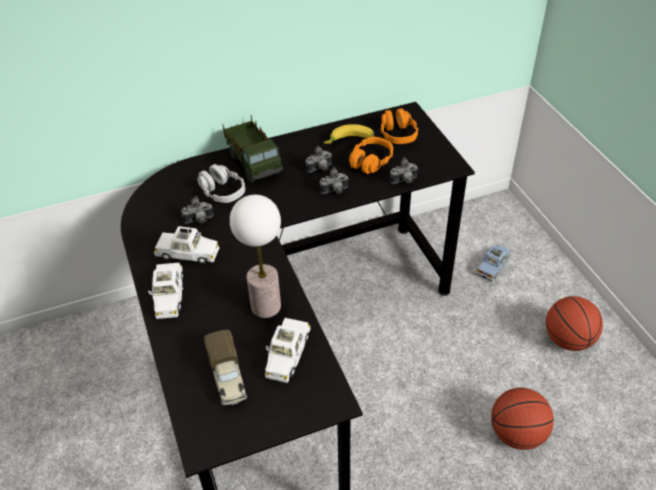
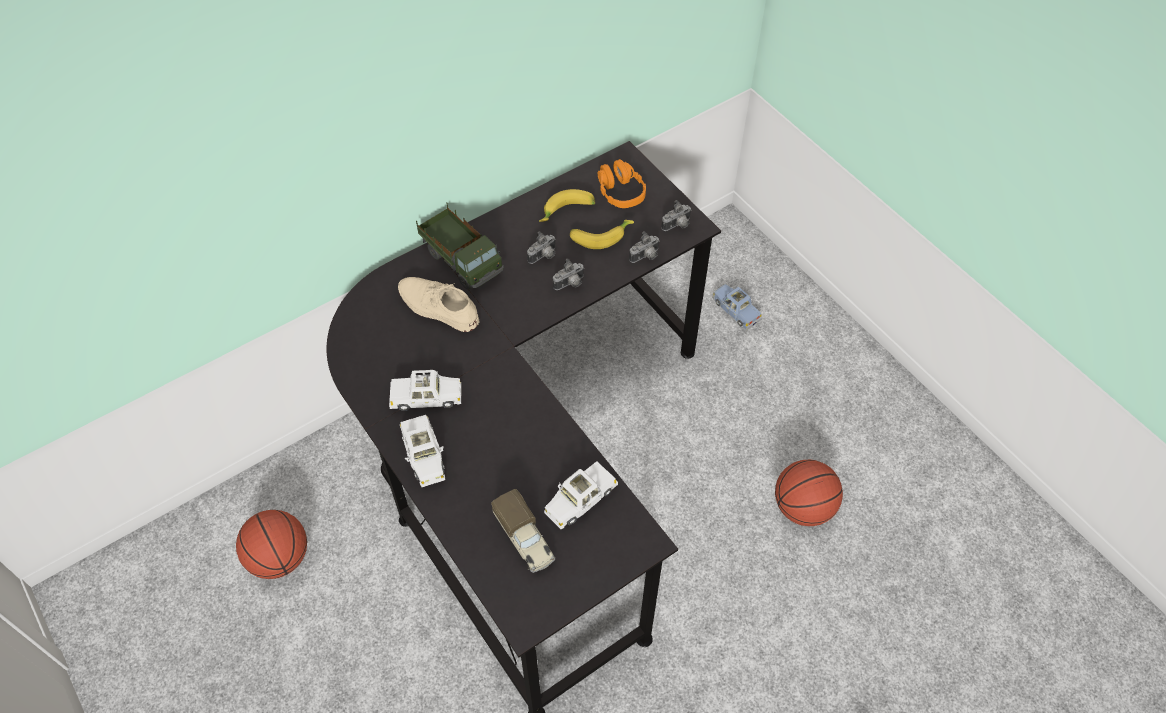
camera: 15 degrees left, 10 degrees up
(199, 221) = (424, 352): camera -> camera (677, 225)
(222, 191) = (437, 307): grey headphones -> beige shoe
(265, 306) = (538, 447): table lamp -> none
(287, 354) = (580, 499): white toy car -> white toy car turned 45 degrees clockwise
(371, 161) = (600, 236): orange headphones -> banana
(493, 266) = (735, 310): blue toy car -> blue toy car turned 60 degrees counterclockwise
(567, 340) = (835, 387): basketball -> basketball (279, 558)

